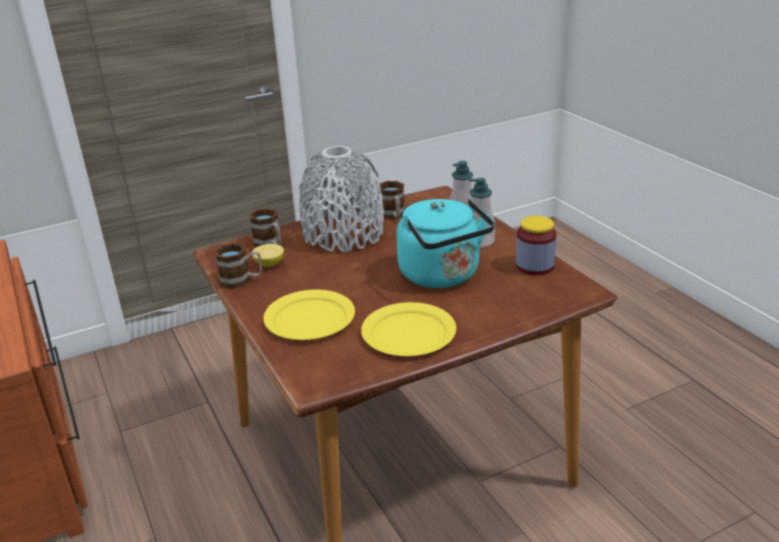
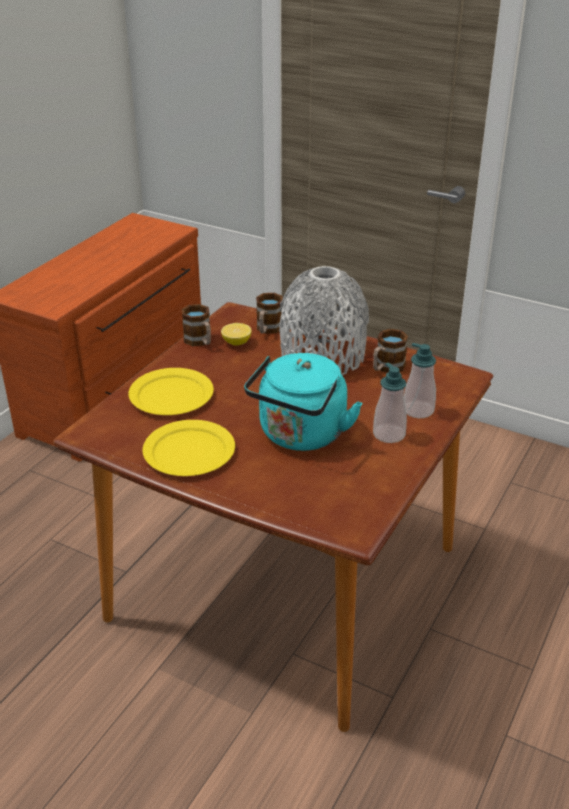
camera: 55 degrees right, 5 degrees up
(534, 266) = (374, 484): jar -> none

